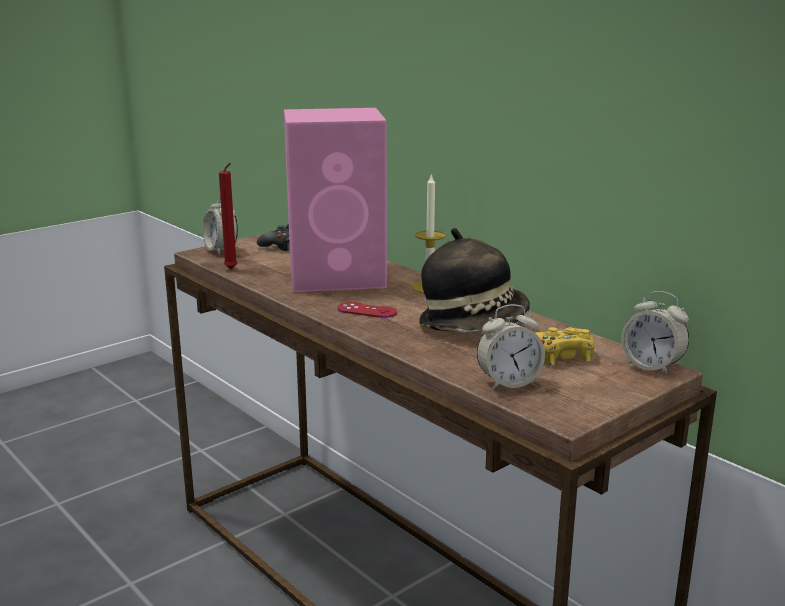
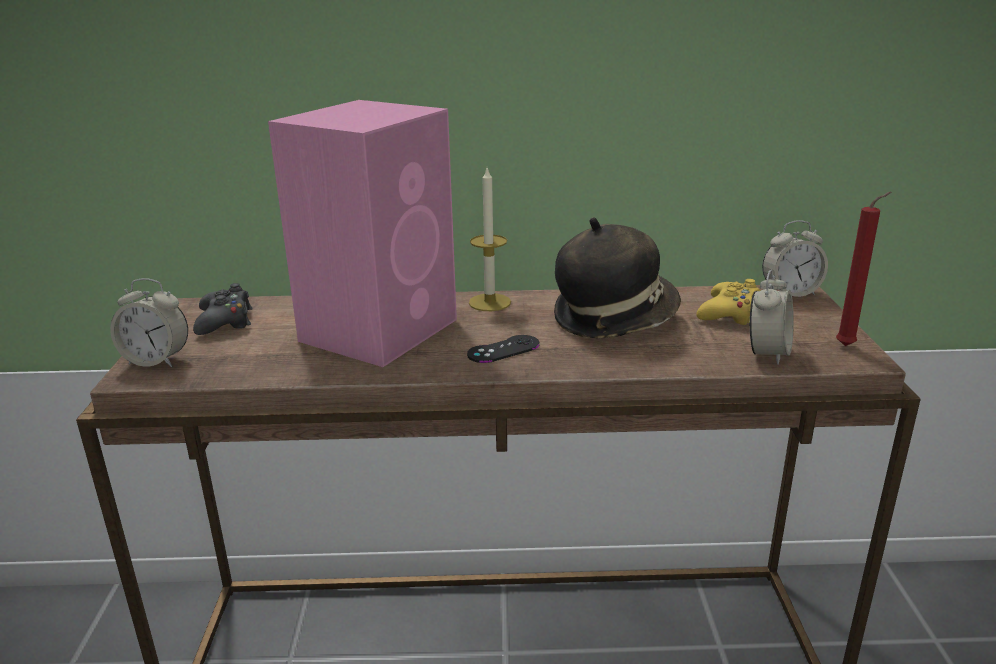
camera: 50 degrees left, 5 degrees up
(232, 270) = (240, 376): red candle -> red candle (848, 346)
(367, 310) = (503, 349): red game controller -> black game controller

